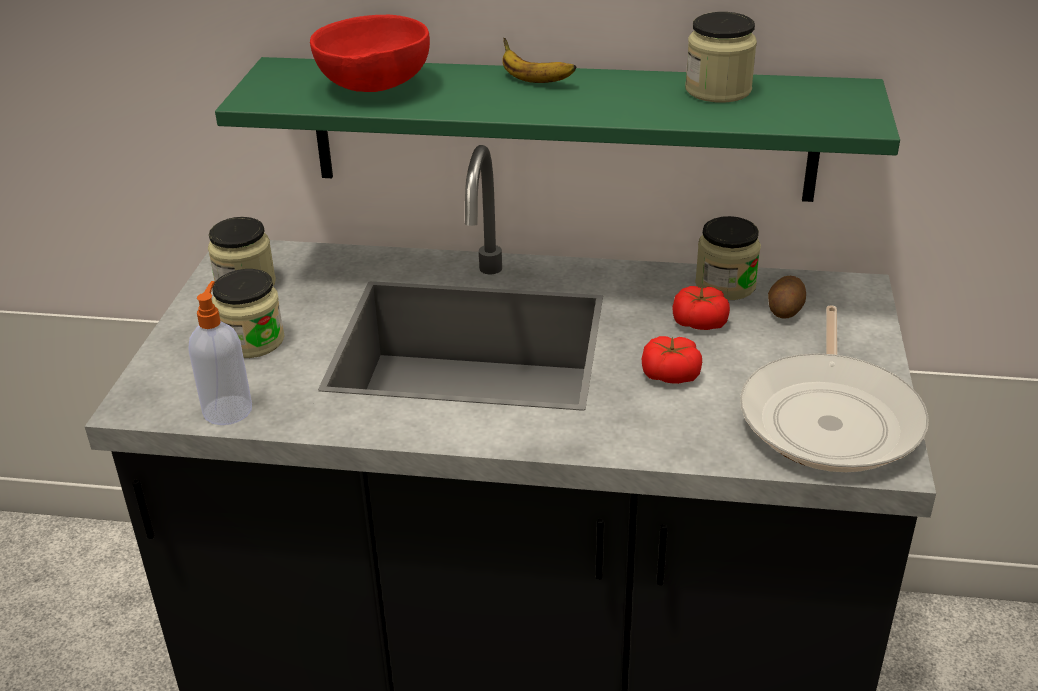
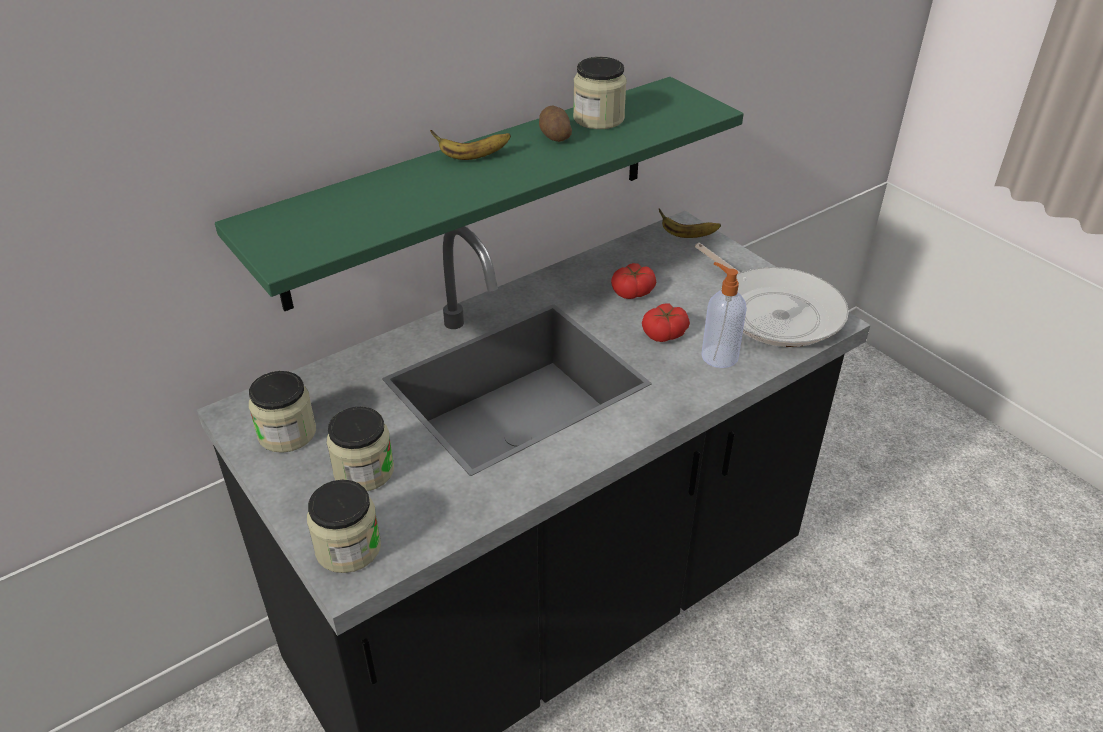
camera: 45 degrees left, 5 degrees up
(228, 409) = (428, 530): soap dispenser -> soap dispenser (718, 356)
(373, 88) = (367, 209): red bowl -> none
(725, 285) = (613, 260): jar -> jar (348, 548)
(784, 310) = (665, 259): potato -> potato (554, 136)
(848, 299) = (687, 236): none -> banana

